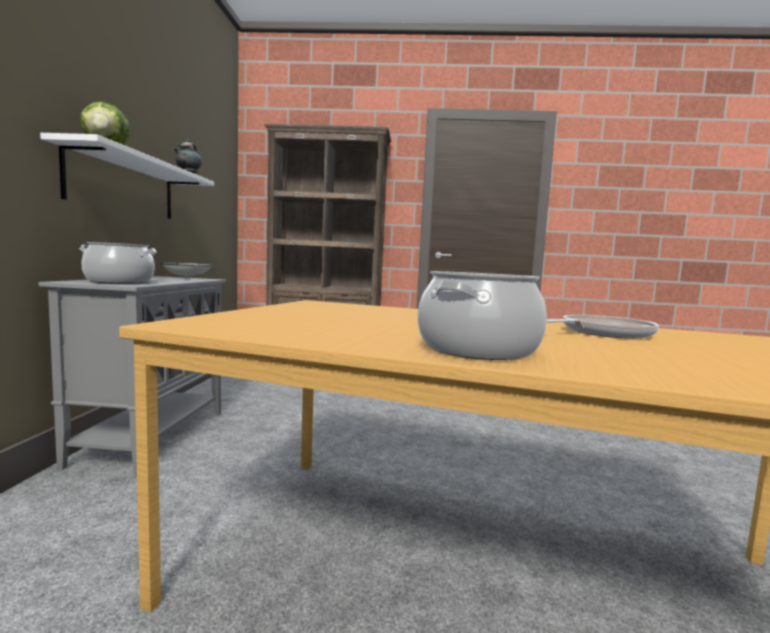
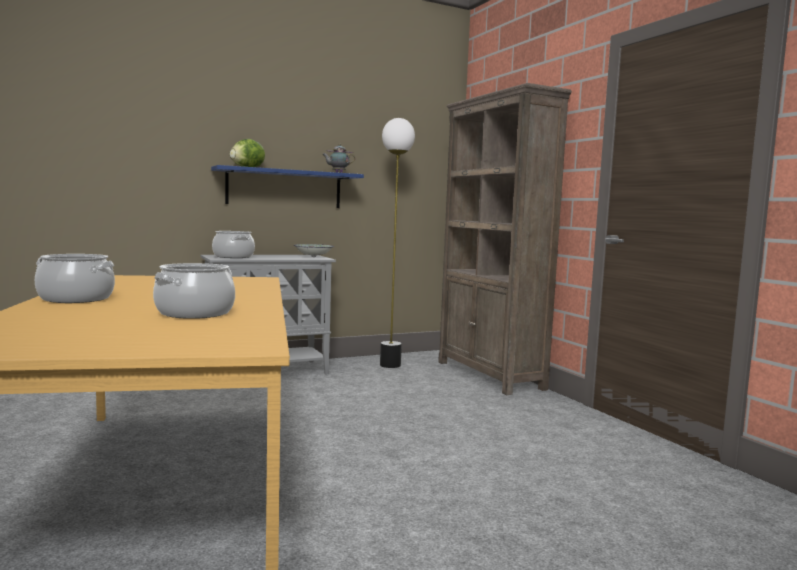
camera: 60 degrees right, 0 degrees up
(124, 186) = (284, 188): white shelf -> blue shelf
(240, 388) = (390, 365): none -> floor lamp
(602, 333) = (194, 313): frying pan -> cooking pot

